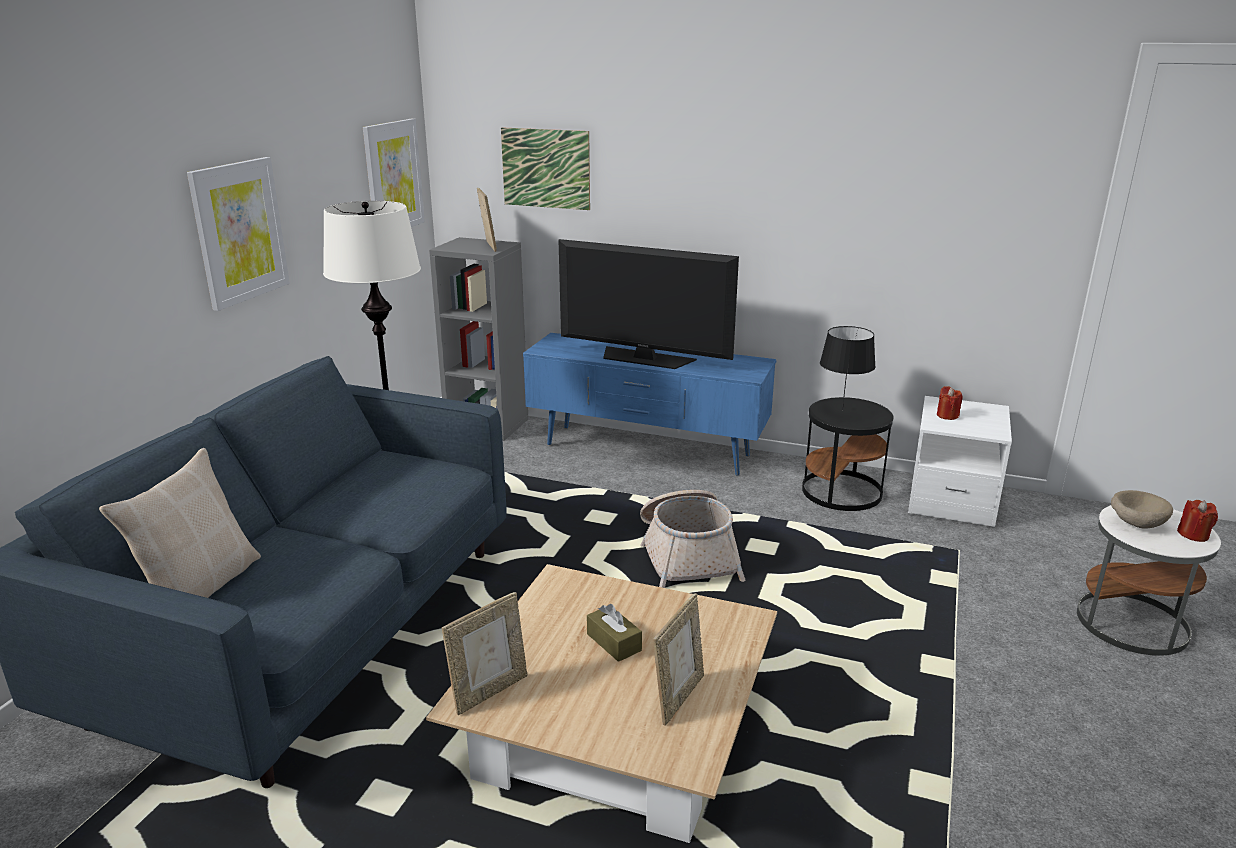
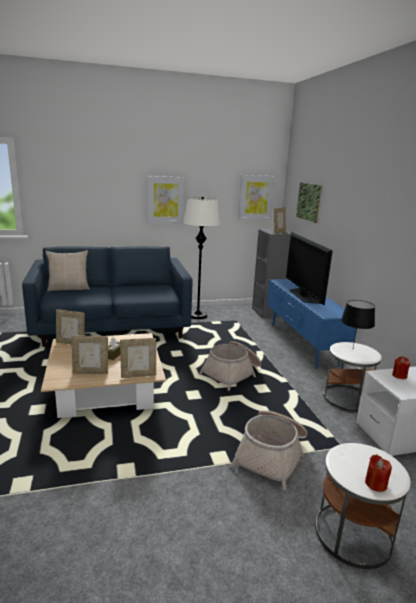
camera: 55 degrees right, 5 degrees down
(738, 637) = (138, 375): none -> picture frame
(842, 491) = (347, 398): black side table -> white side table
(951, 615) = (272, 455): none -> basket
(1135, 523) = (356, 457): beige bowl -> none

